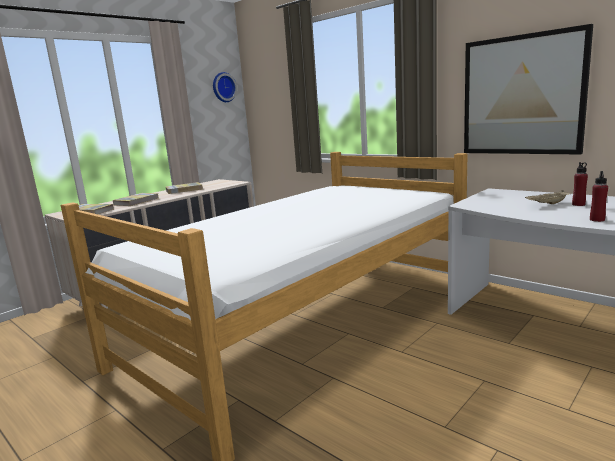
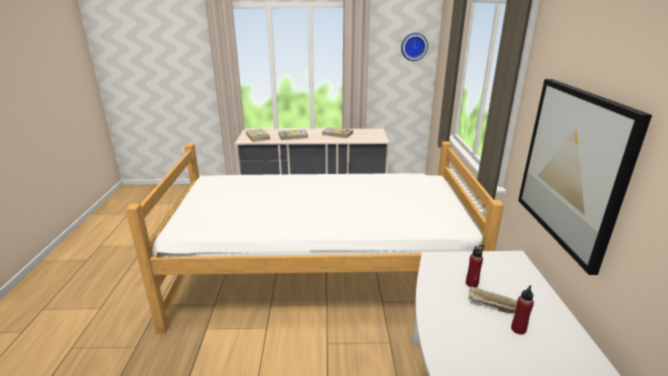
camera: 45 degrees right, 10 degrees up
(597, 220) = (462, 357): red bottle -> red bottle (471, 283)

